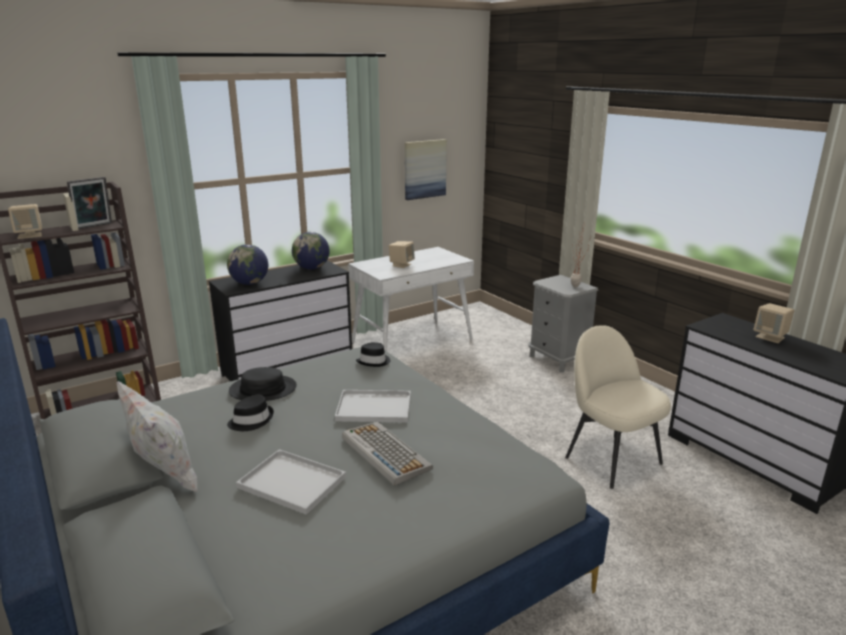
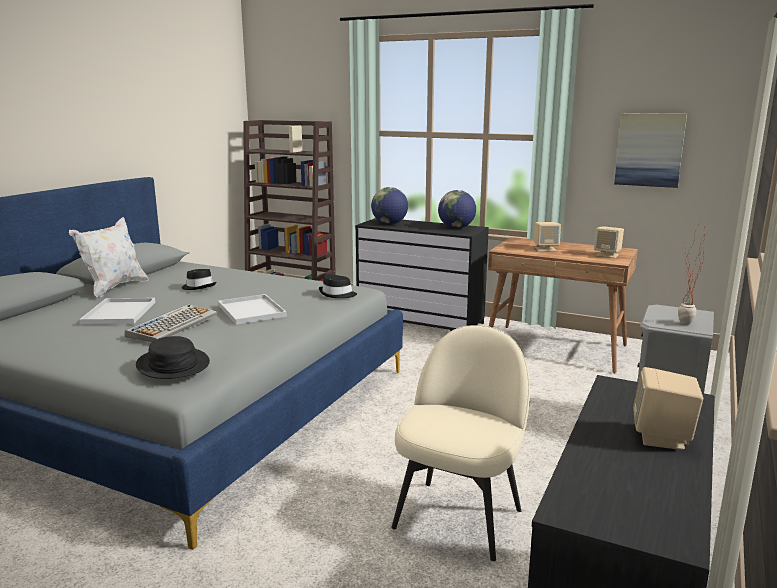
camera: 60 degrees right, 5 degrees down
(30, 235) = (268, 151): beige speaker -> beige speaker (607, 255)
(94, 226) = (305, 152): picture frame -> none
(263, 389) = (248, 279): black hat -> black hat (172, 365)
(412, 341) = (556, 348): white desk -> brown desk

